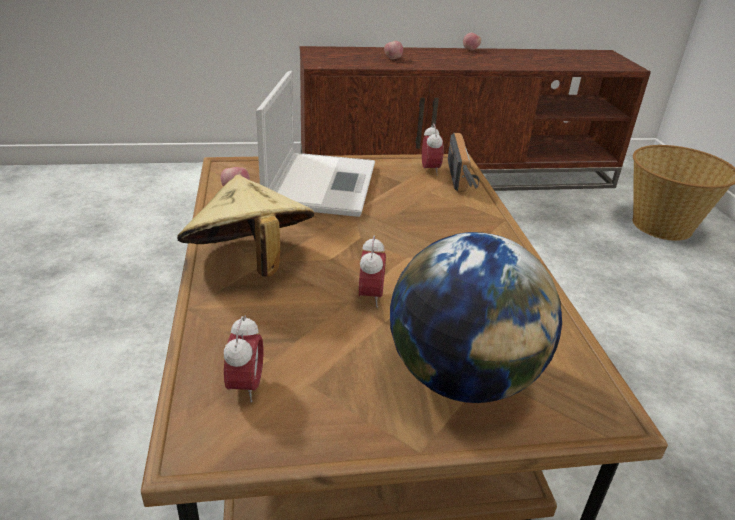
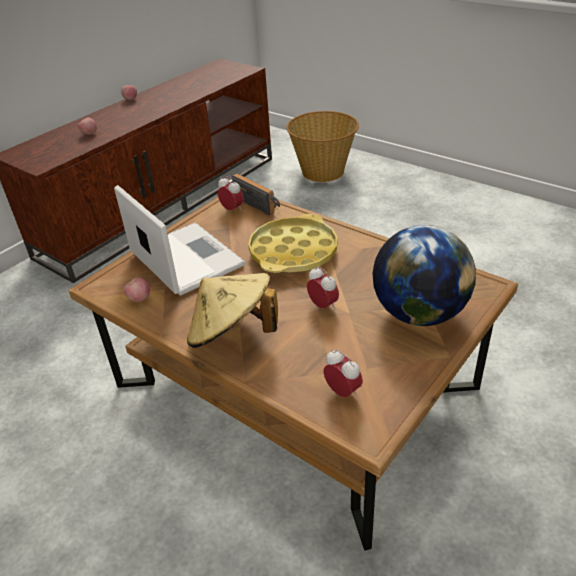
camera: 40 degrees left, 5 degrees up
(426, 233) = (293, 252): none -> yellow tray

